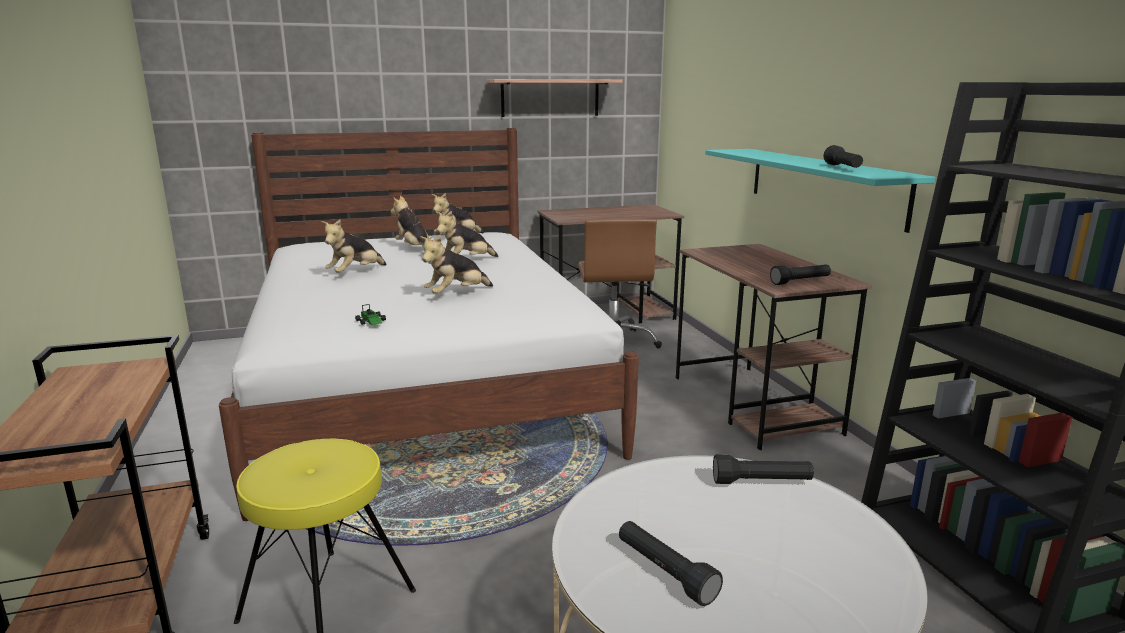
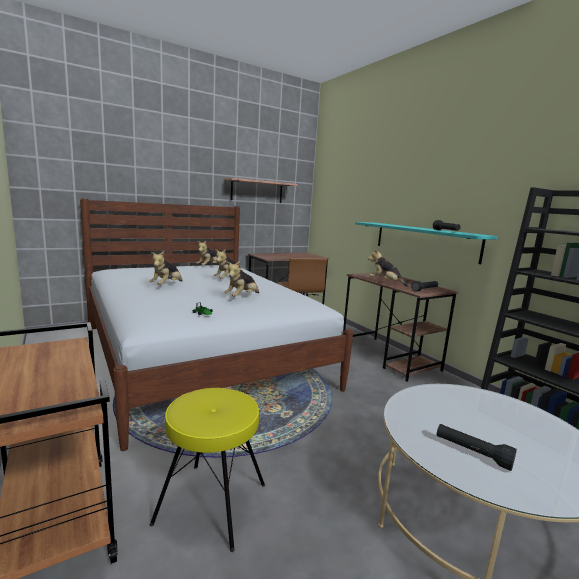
camera: 15 degrees left, 5 degrees down
(414, 249) = (191, 272): plush toy -> plush toy (385, 282)
(761, 482) = (473, 396): black flashlight -> none

